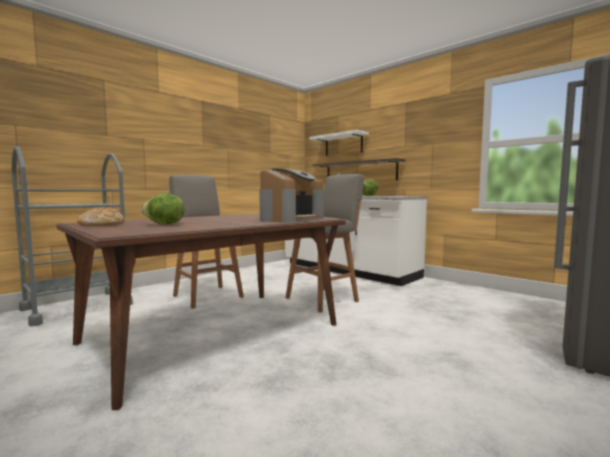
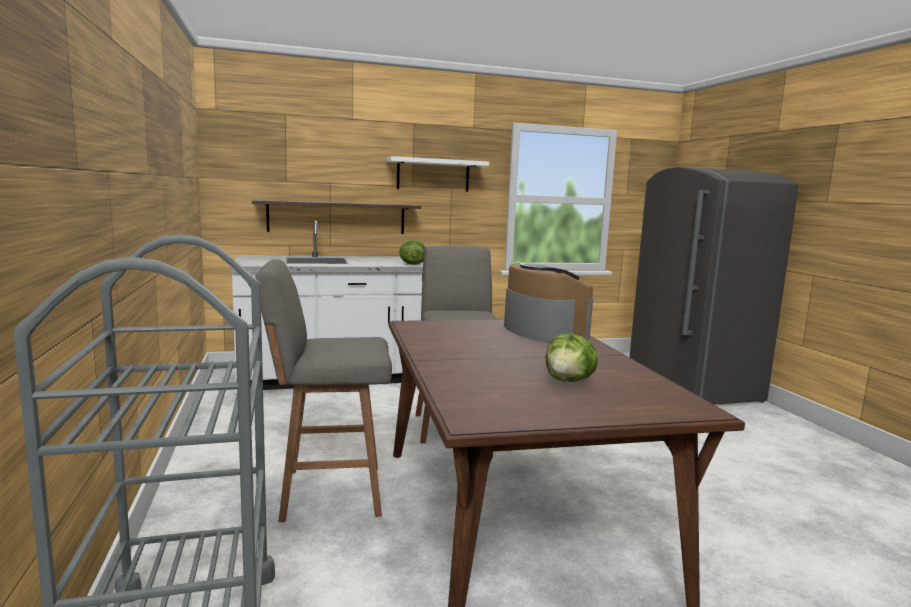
camera: 60 degrees left, 5 degrees up
(102, 224) = (524, 409): bread -> none
(343, 145) = (301, 168): white shelf -> white shelf (433, 175)

